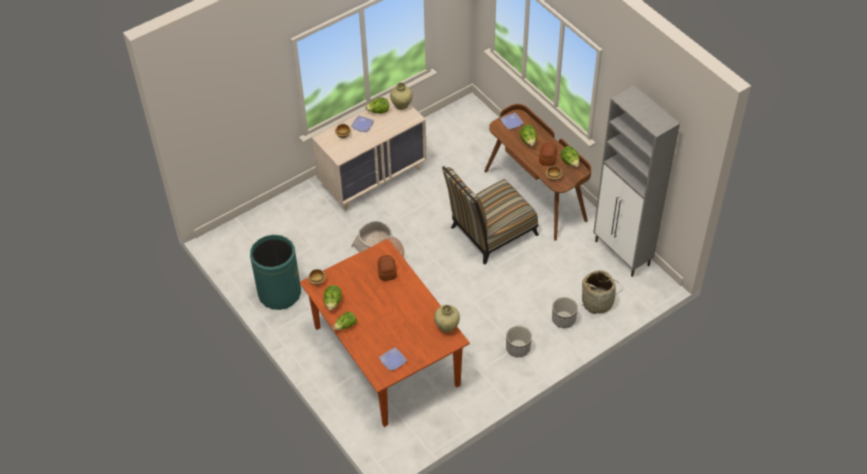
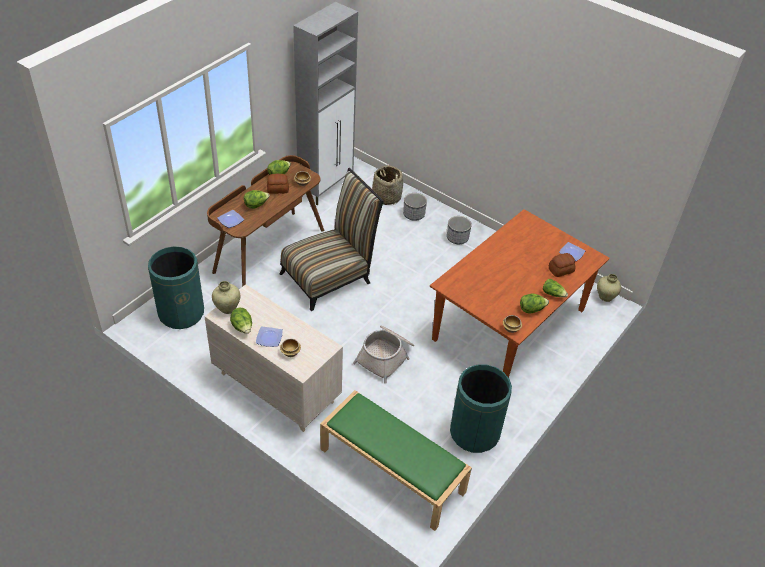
camera: 110 degrees left, 5 degrees down
(268, 232) = (391, 470): none -> green bench
(387, 272) = (473, 276): bread -> bread (560, 270)
(447, 327) = (516, 225): beige vase -> beige vase (605, 297)
(472, 130) = (181, 313): none -> green trash can
(489, 233) = (330, 276): chair -> chair turned 75 degrees counterclockwise

